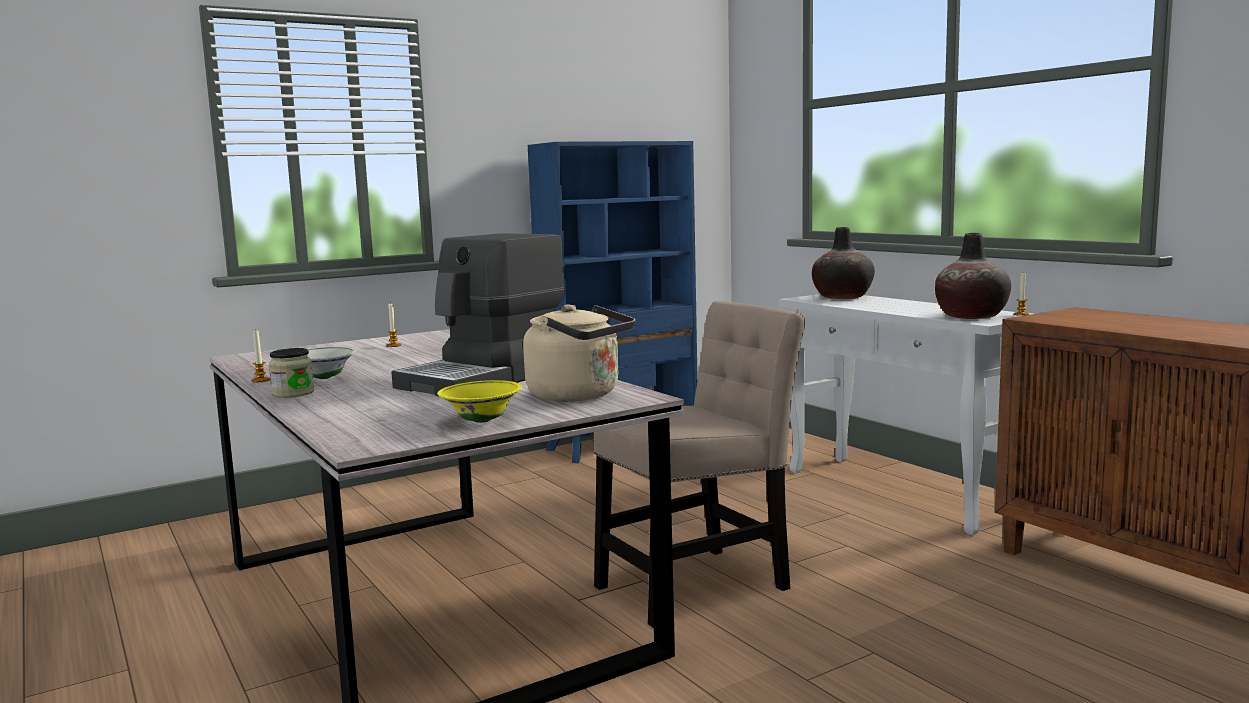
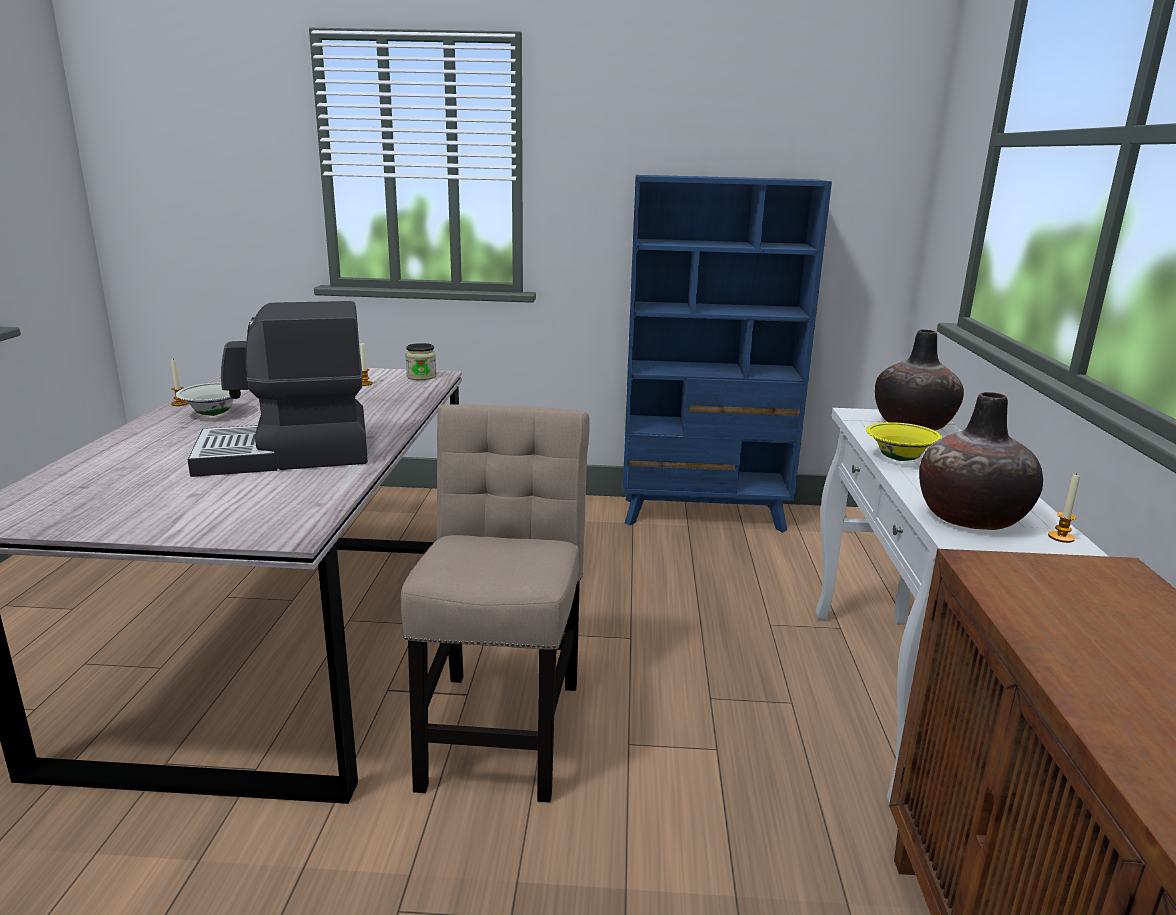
camera: 35 degrees right, 10 degrees up
(293, 393) = (146, 428): jar -> jar (421, 376)
(482, 421) = (116, 518): yellow bowl -> yellow bowl (899, 459)
(579, 395) = (265, 509): beige kettle -> none
(699, 584) = (502, 725): beige chair -> beige chair turned 90 degrees counterclockwise

